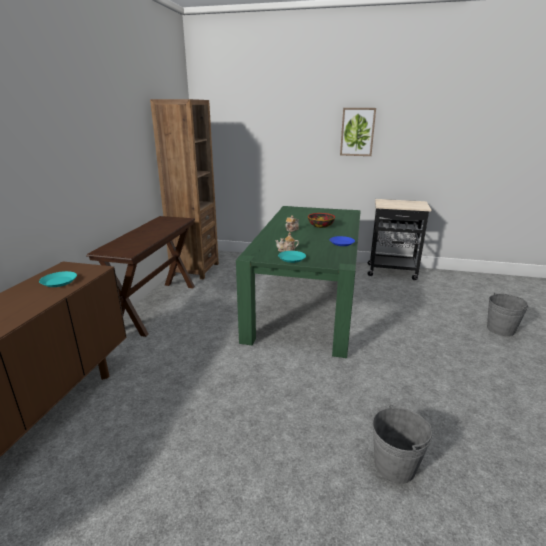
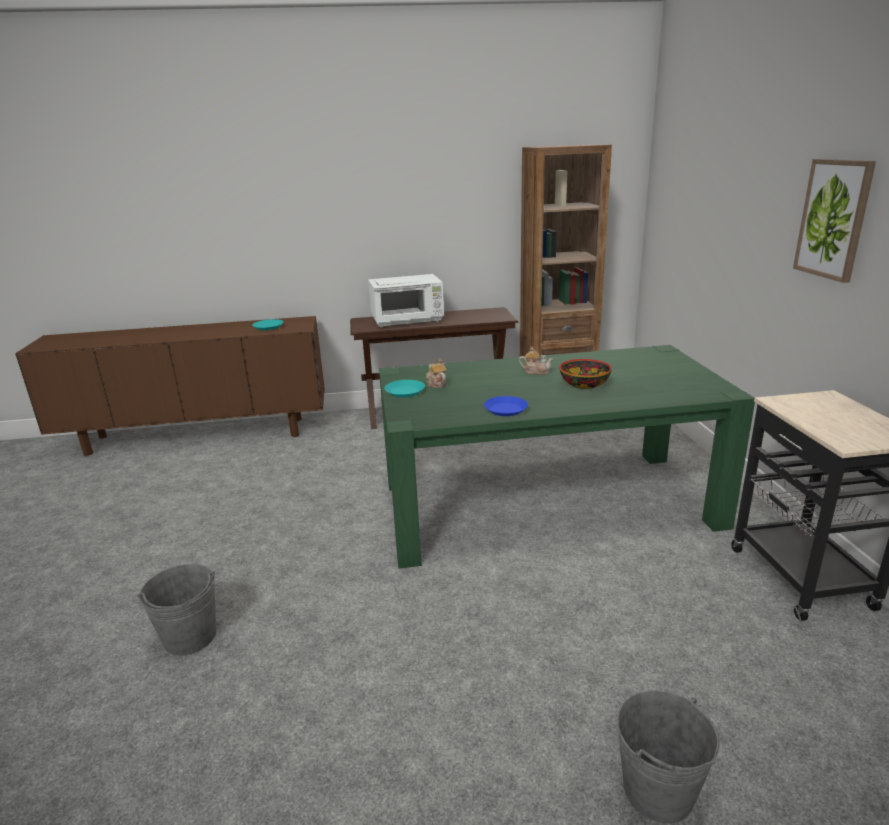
camera: 70 degrees right, 0 degrees up
(138, 239) = (408, 321): none -> white microwave

